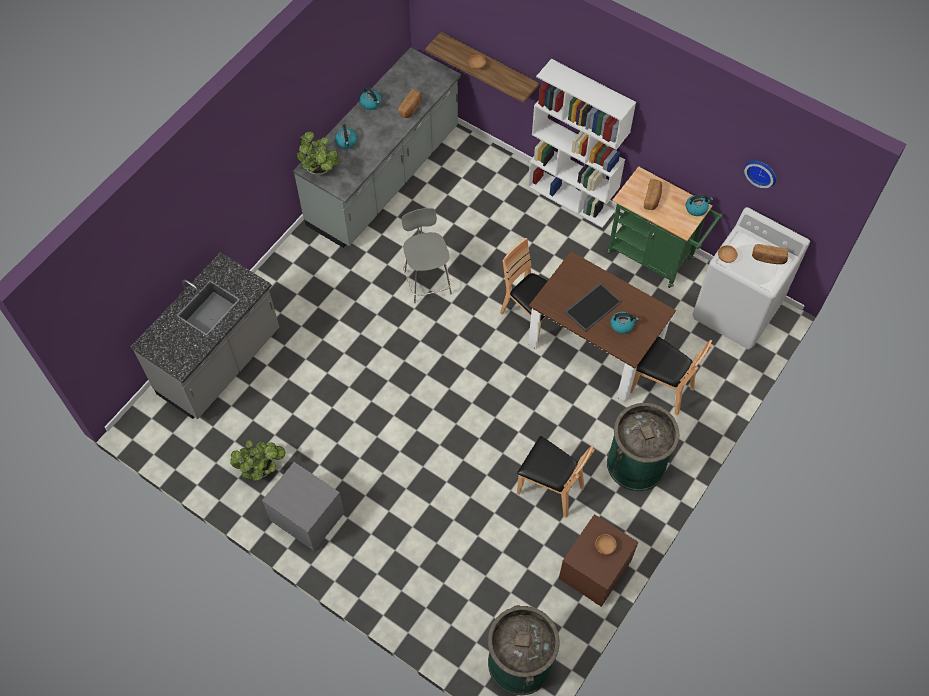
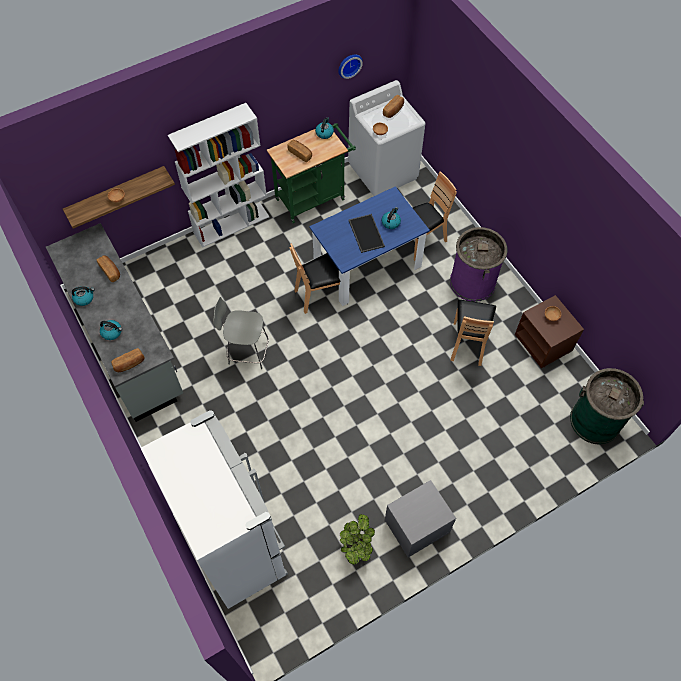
camera: 65 degrees left, 0 degrees up
(220, 364) = (236, 545): grey counter -> white fridge
(320, 171) = (129, 364): potted plant -> bread
(550, 488) = (468, 343): brown chair -> brown chair turned 135 degrees clockwise
(594, 347) = (367, 266): brown dining table -> blue dining table
(636, 463) = (472, 282): green trash can -> purple trash can

